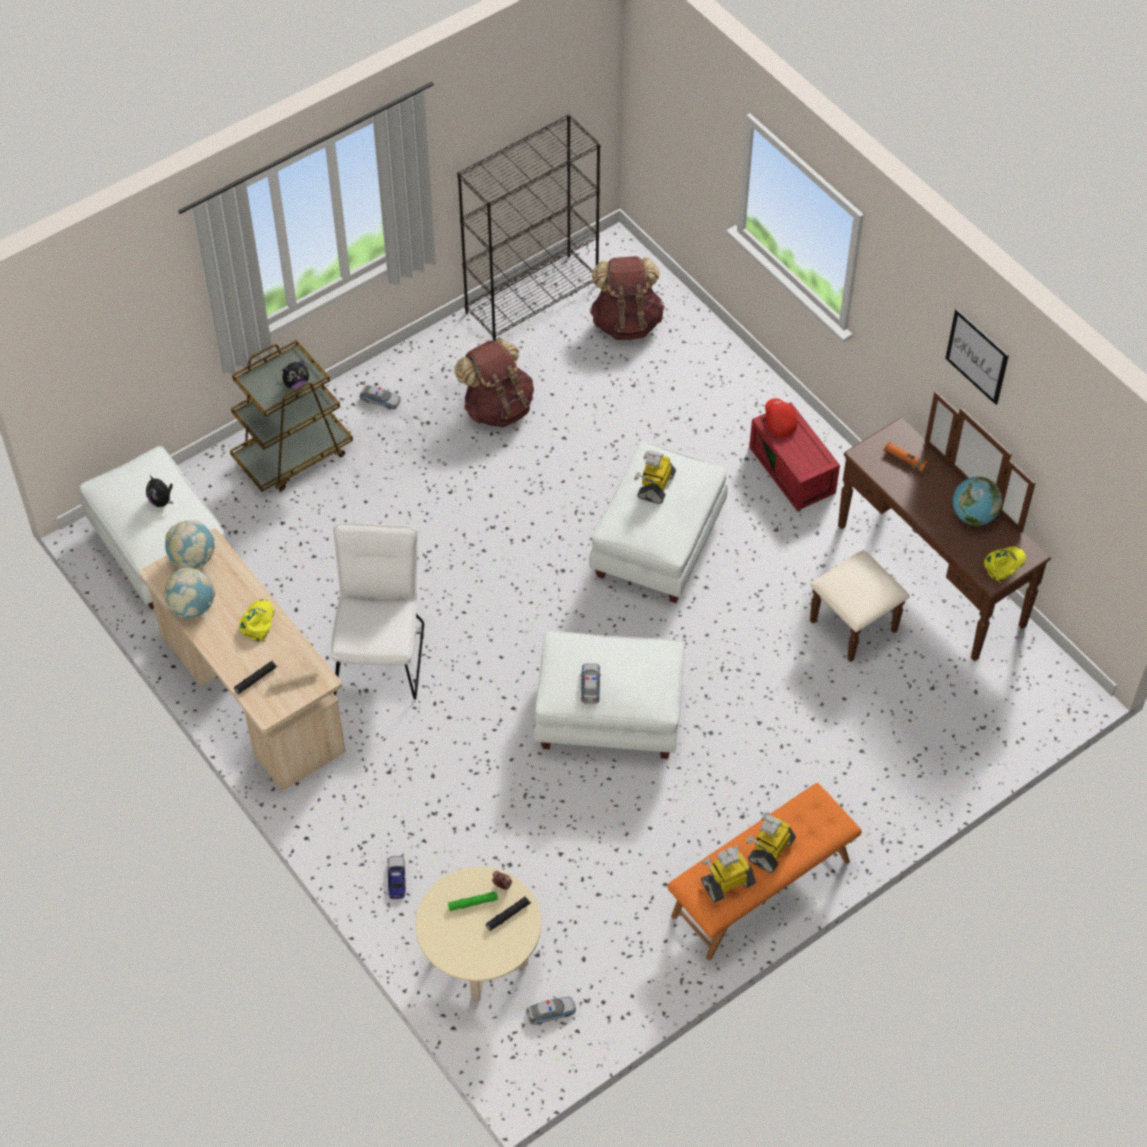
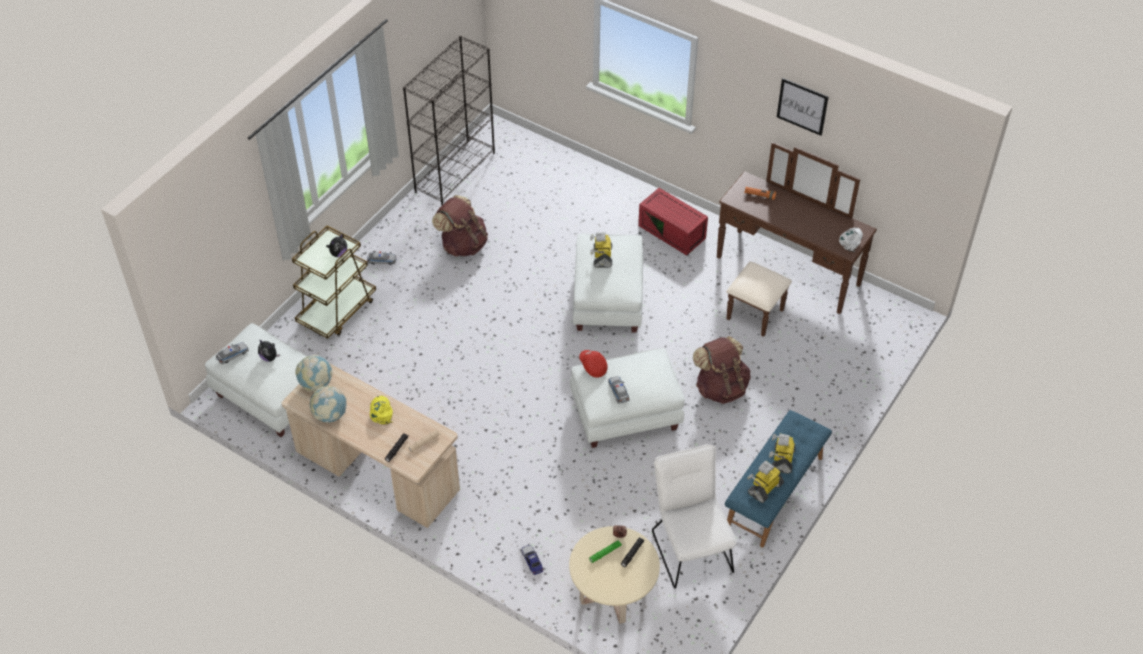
camera: 20 degrees left, 5 degrees down
(381, 652) = (454, 419): white chair -> white chair (690, 546)
(551, 1012) = (675, 614): toy car -> toy car (232, 355)
(626, 322) = (524, 171): brown backpack -> brown backpack (720, 387)
(761, 889) = (775, 492): orange bench -> blue bench
(779, 422) = (657, 201): red cap -> red cap (592, 367)
(973, 516) = (818, 217): globe -> none
(1004, 564) = (851, 240): yellow cap -> white cap

